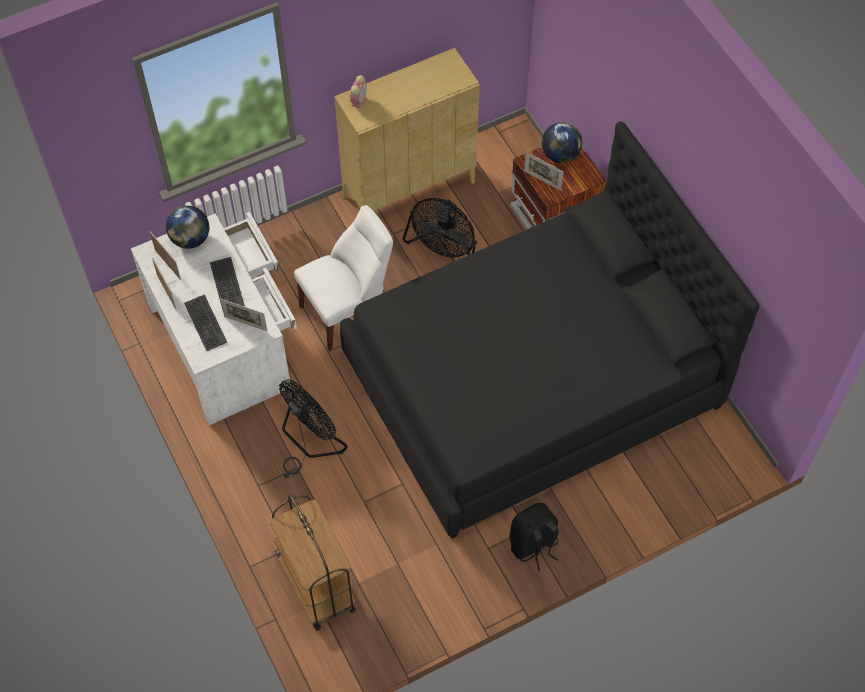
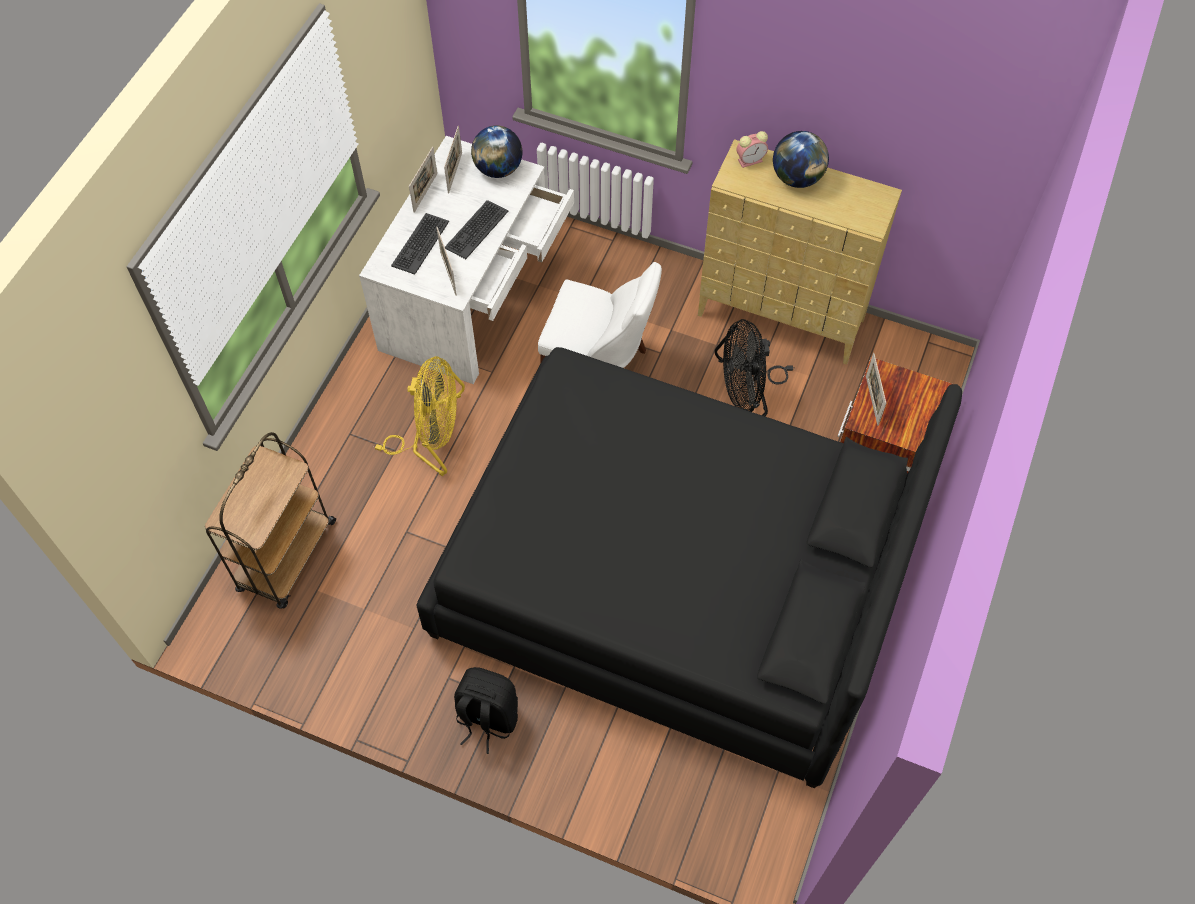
camera: 50 degrees right, 0 degrees up
(306, 439) = (431, 435): black fan -> yellow fan
(560, 155) = (920, 394): globe -> globe (797, 178)

